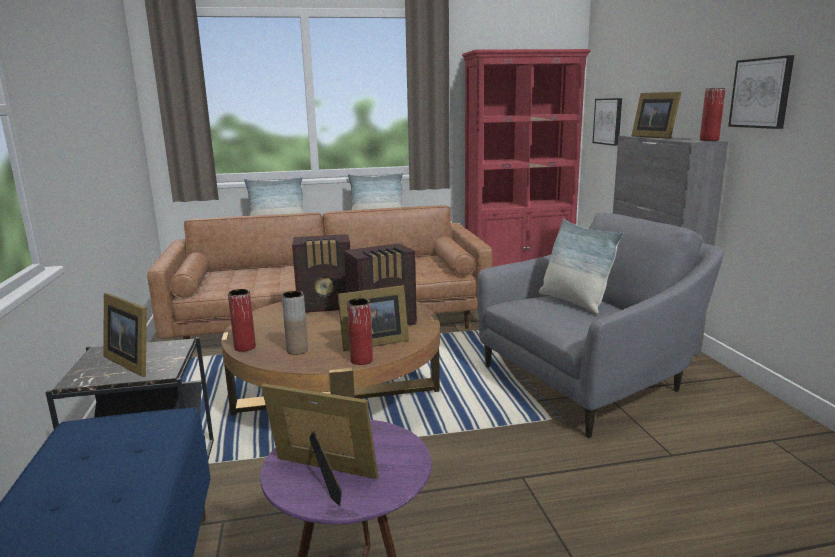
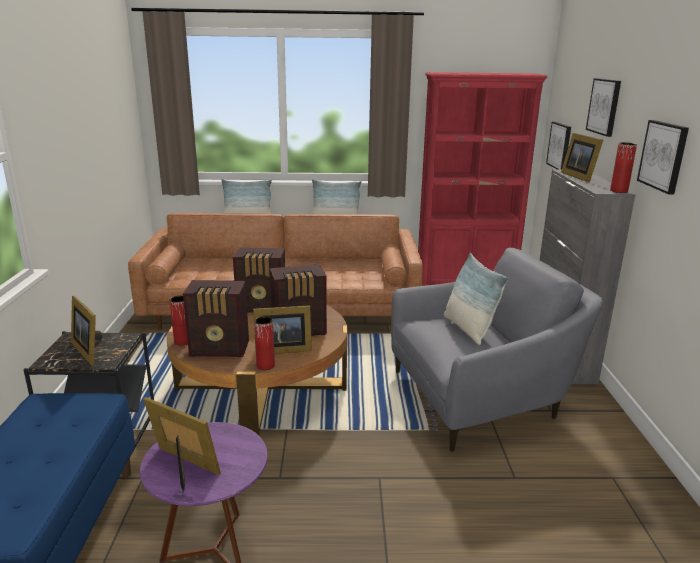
camera: 10 degrees right, 5 degrees up
(297, 350) = (220, 349): brown vase -> radio
(667, 65) = (604, 106): none -> picture

